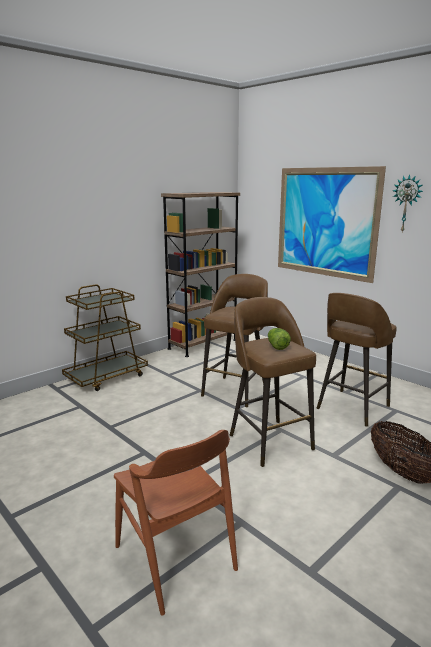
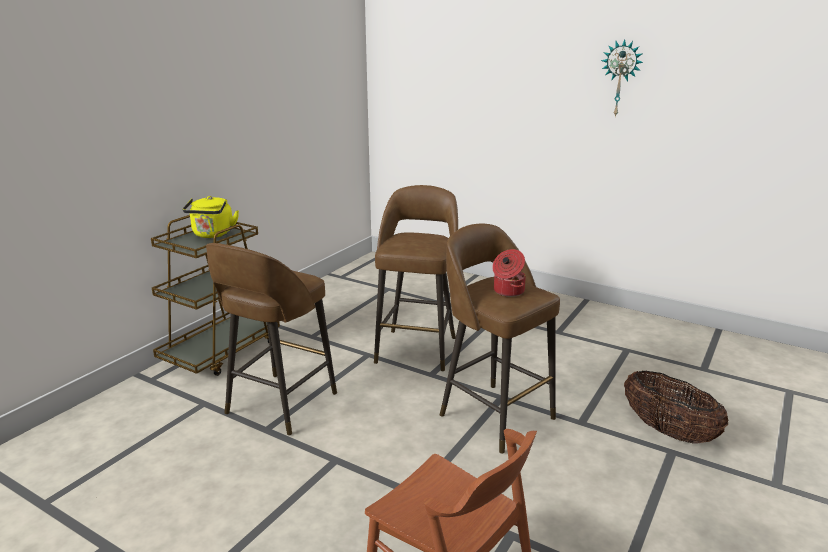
camera: 15 degrees left, 5 degrees up
(106, 298) = (213, 235): none -> yellow kettle
(203, 344) = (338, 283): brown bookcase -> none
(277, 346) = (508, 291): lettuce -> cooking pot
(325, 222) = (505, 102): picture -> none
(351, 408) = (574, 354): brown stool -> brown stool (279, 405)

